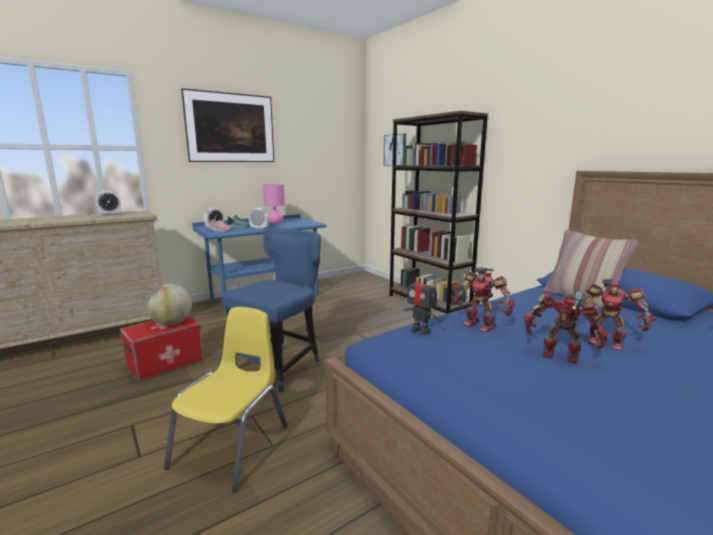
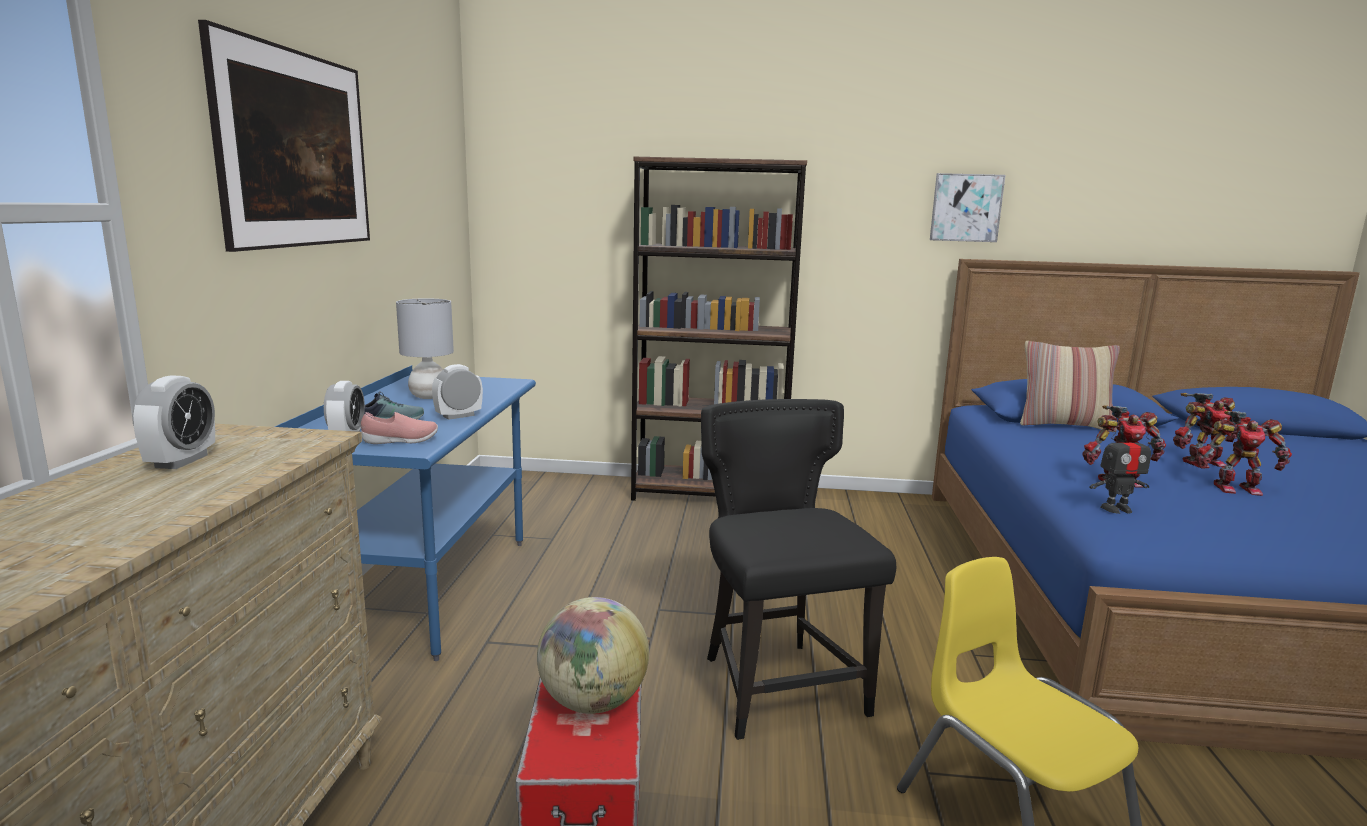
camera: 50 degrees left, 0 degrees up
(275, 223) = (428, 396): pink table lamp -> grey table lamp
(280, 367) = (778, 685): blue chair -> black chair
(395, 150) = (572, 211): picture -> picture (966, 208)
(560, 357) = (1235, 488): toy robot -> toy robot turned 150 degrees counterclockwise

